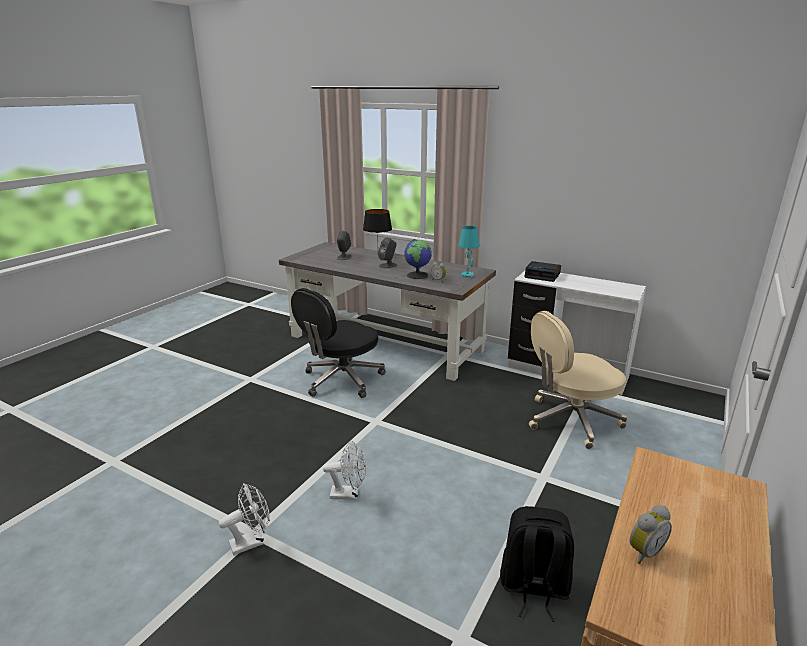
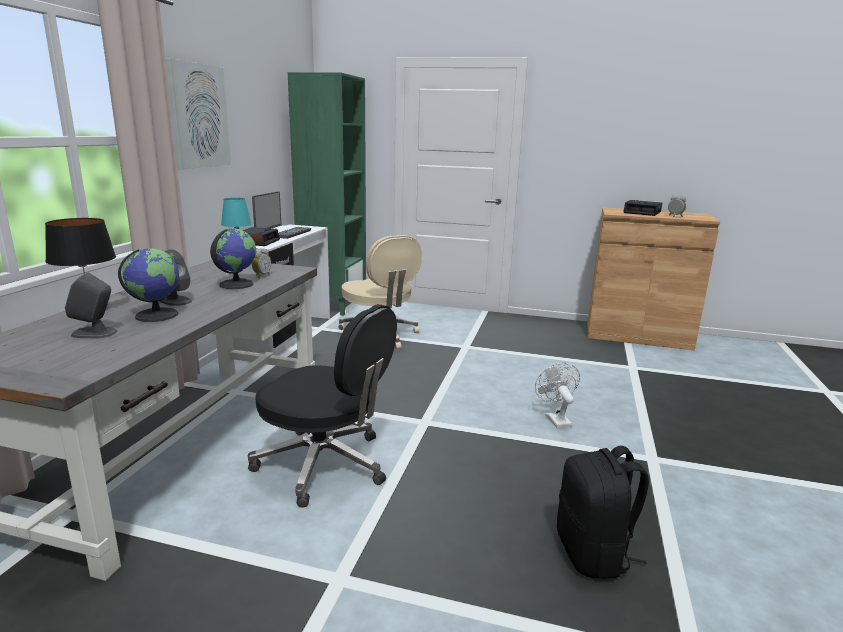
camera: 105 degrees left, 5 degrees down
(251, 542) = (662, 456): white fan -> none
(364, 264) = (156, 315): none -> globe
(532, 165) = (198, 116): none -> picture
(533, 588) = (574, 350): black backpack -> black backpack (593, 554)
(589, 283) = (282, 233): none -> laptop
(674, 400) = (333, 305): none -> green bookcase
(690, 516) = (642, 212): none -> alarm clock

